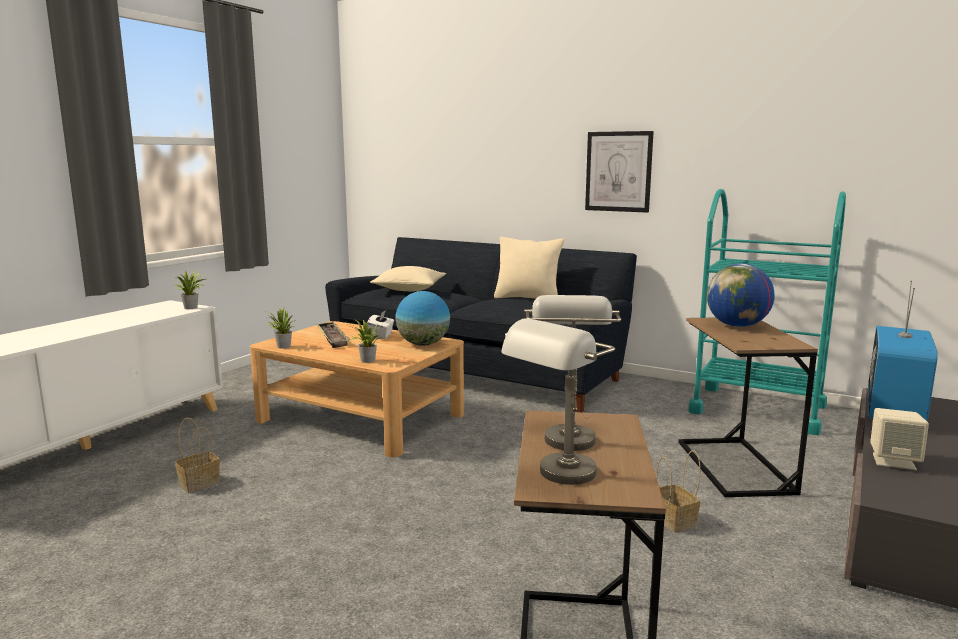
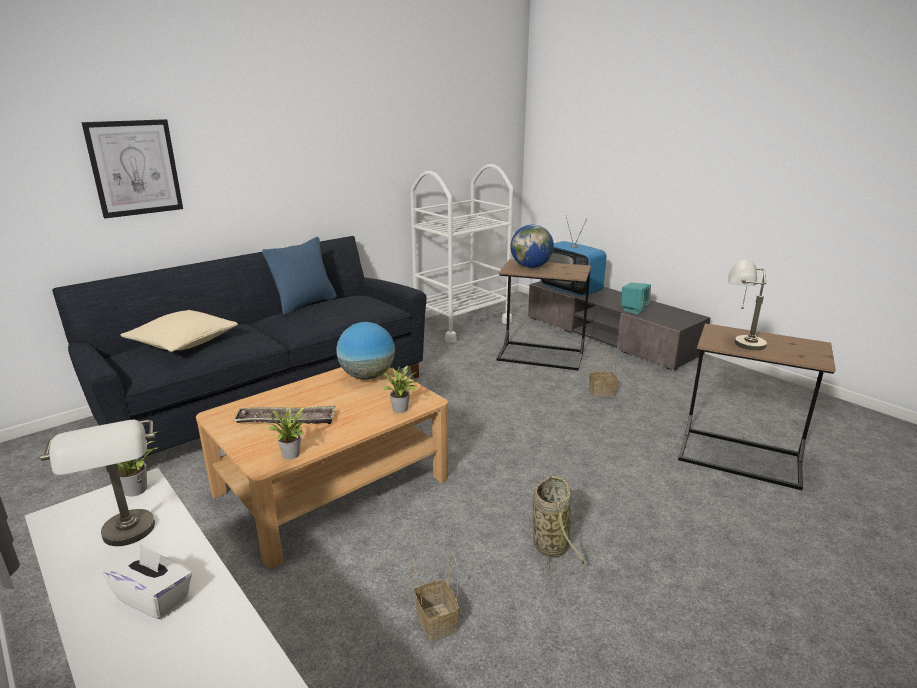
camera: 70 degrees left, 10 degrees up
(307, 518) = (550, 542): none -> basket
(381, 335) = (309, 392): white tissue box -> white tissue box (155, 597)
(527, 298) = (305, 304): beige pillow -> blue pillow
(556, 479) = (806, 356): grey table lamp -> grey table lamp (130, 540)
(618, 171) = (322, 163): picture -> picture (135, 168)
(757, 409) = (461, 323): turquoise cart -> white cart
(894, 461) = (634, 310): beige speaker -> turquoise speaker

